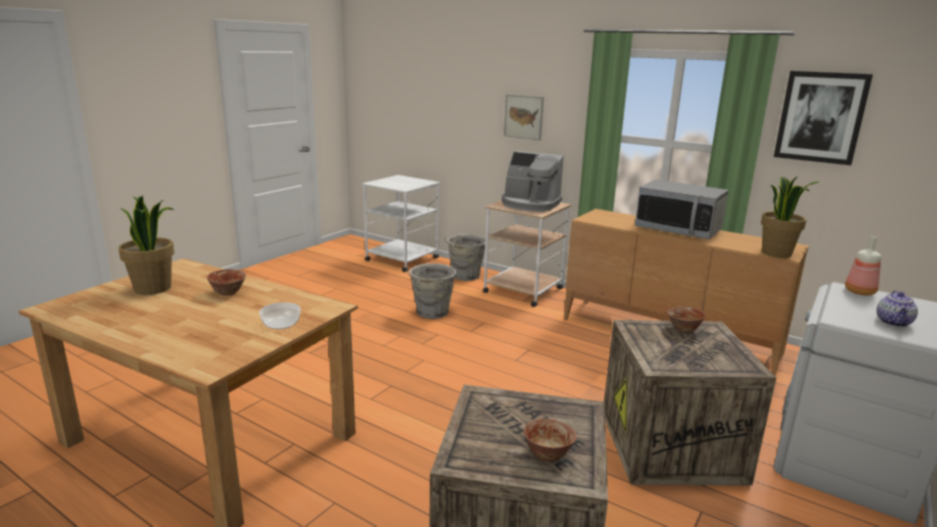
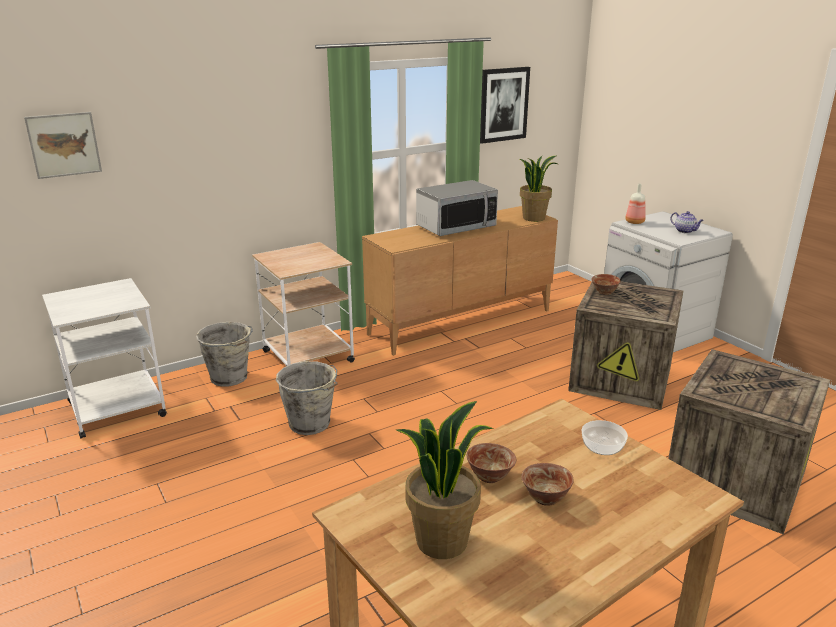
camera: 65 degrees left, 5 degrees up
(523, 117) = (242, 158): picture -> picture (64, 145)
(530, 204) = (301, 257): coffee machine -> none
(547, 455) = (783, 385): bowl -> bowl (545, 498)

